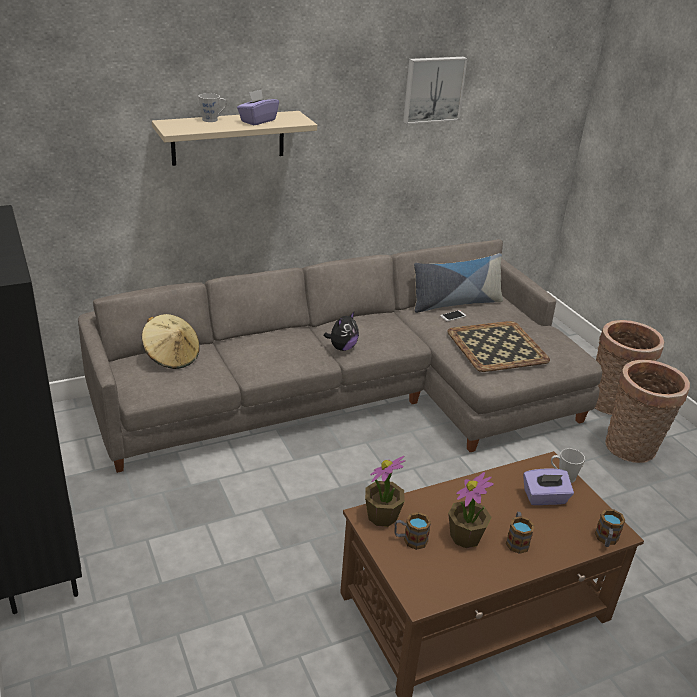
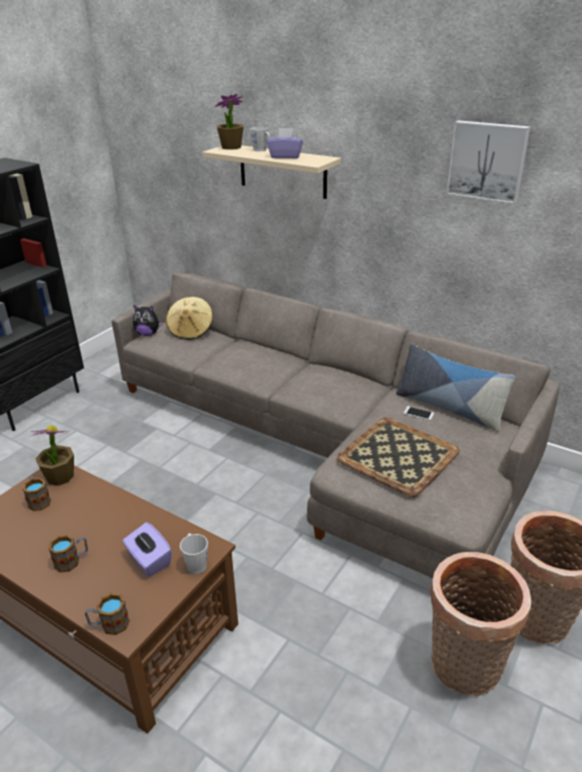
camera: 60 degrees right, 0 degrees up
(342, 348) = (292, 384): plush toy -> plush toy (148, 334)
(465, 537) = (59, 528): potted plant -> potted plant (231, 147)

